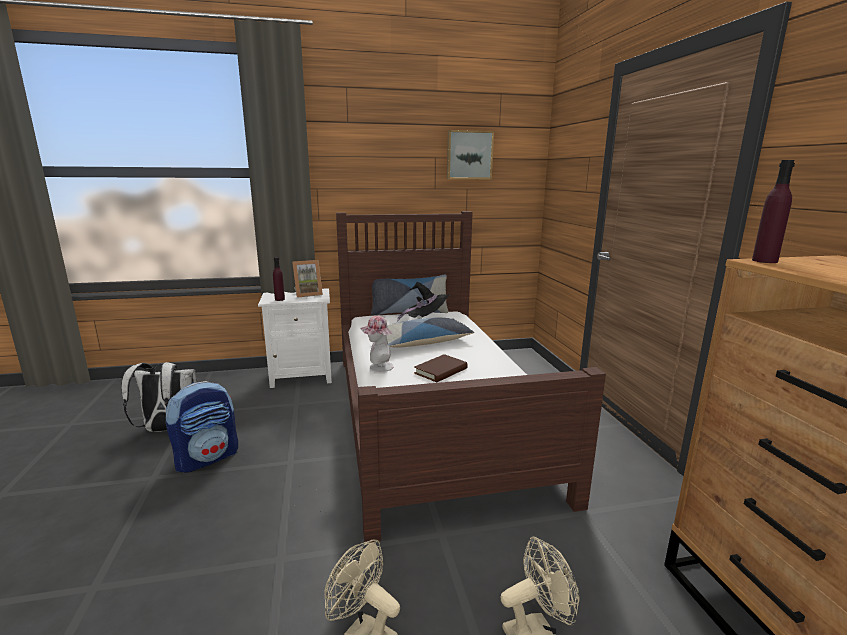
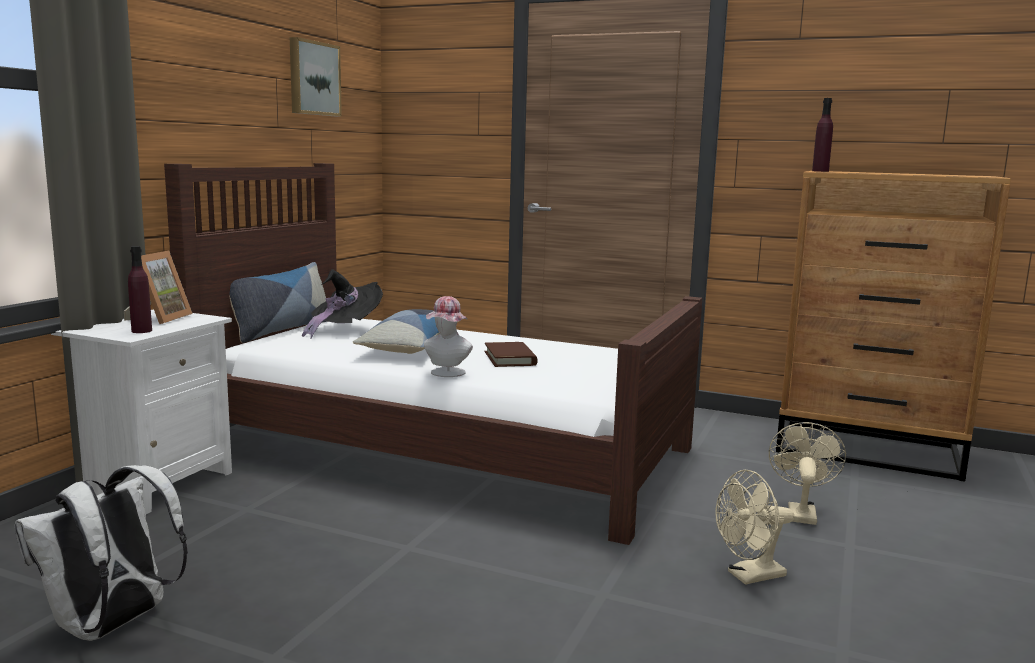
camera: 55 degrees left, 5 degrees down
(207, 458) = (291, 603): backpack -> none

